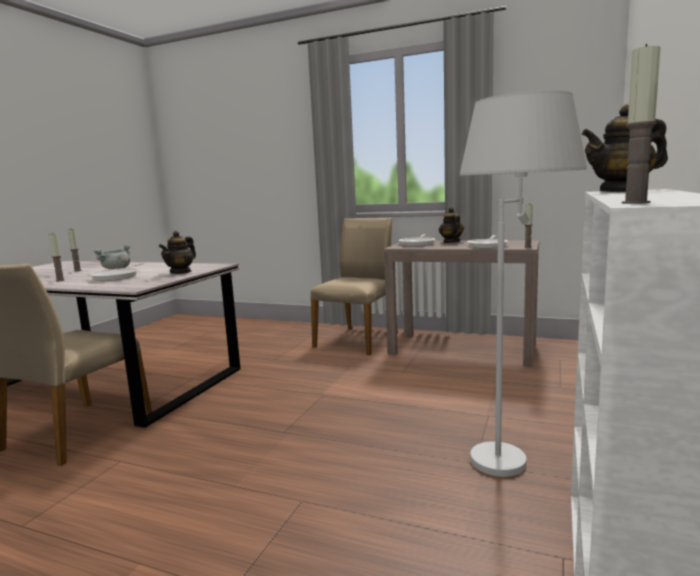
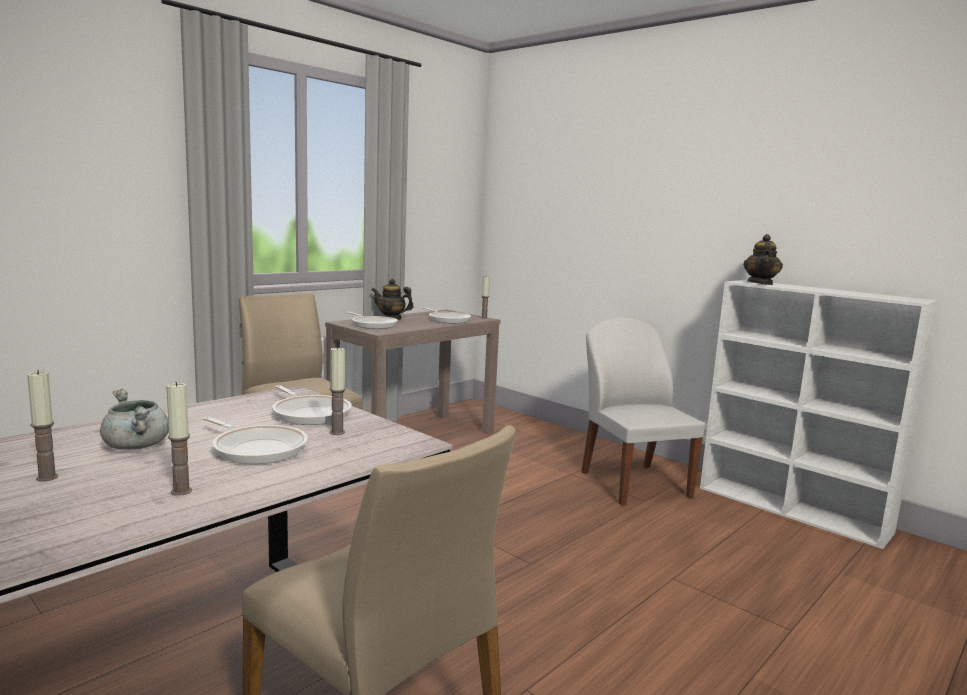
camera: 70 degrees left, 0 degrees up
(181, 272) = (310, 413): teapot -> frying pan
(514, 450) = (633, 483): white floor lamp -> white chair
(636, 203) = (901, 299): candle -> candle (337, 432)

